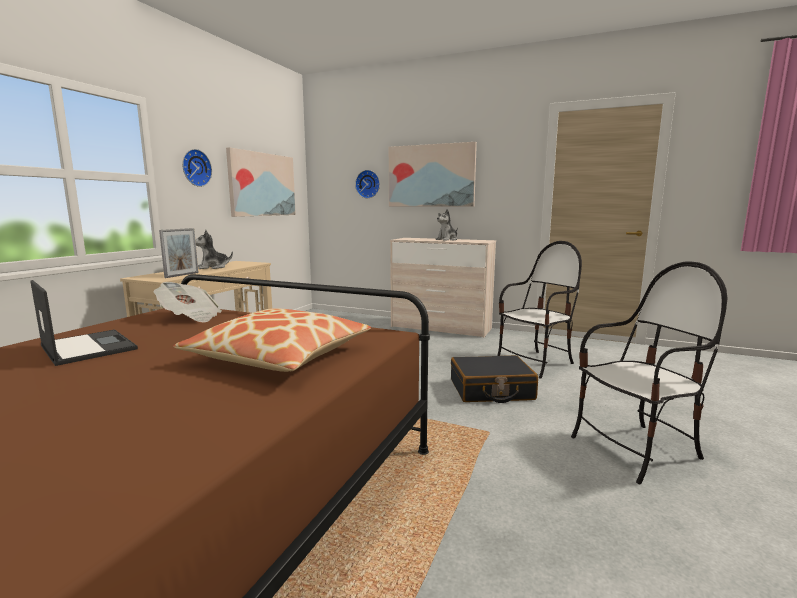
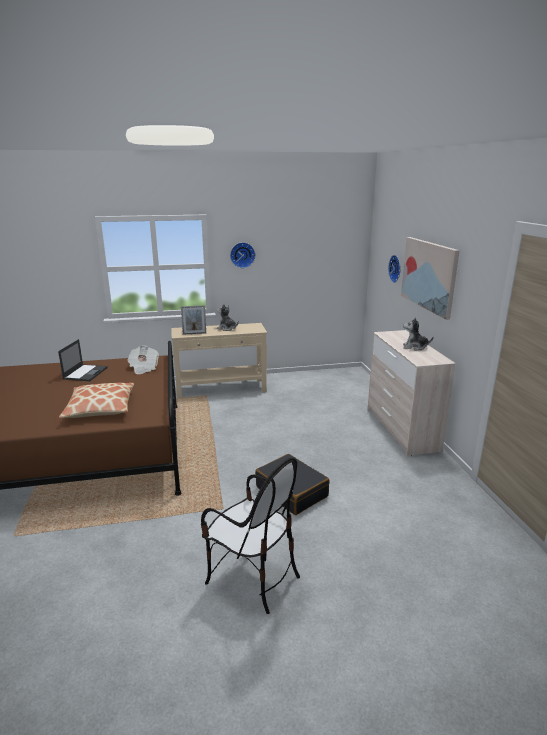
camera: 55 degrees right, 10 degrees up
(262, 184) = (308, 261): picture -> none
(535, 363) = (376, 498): chair -> none

